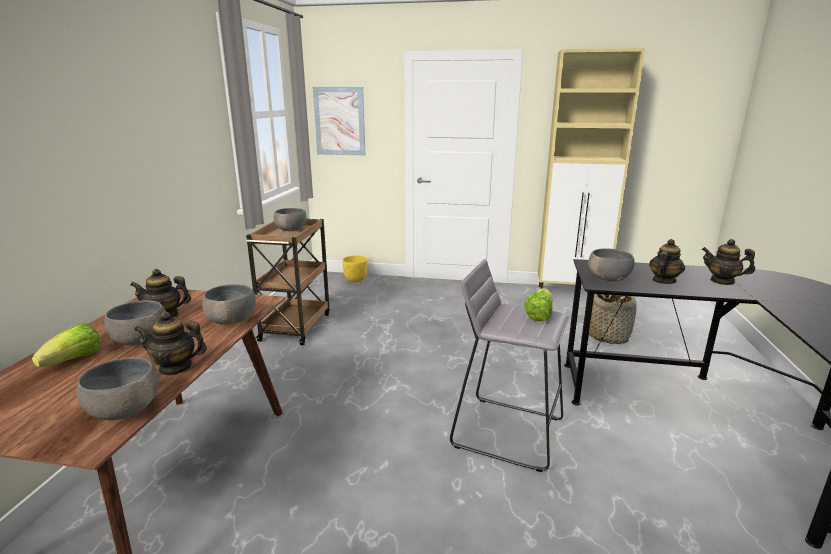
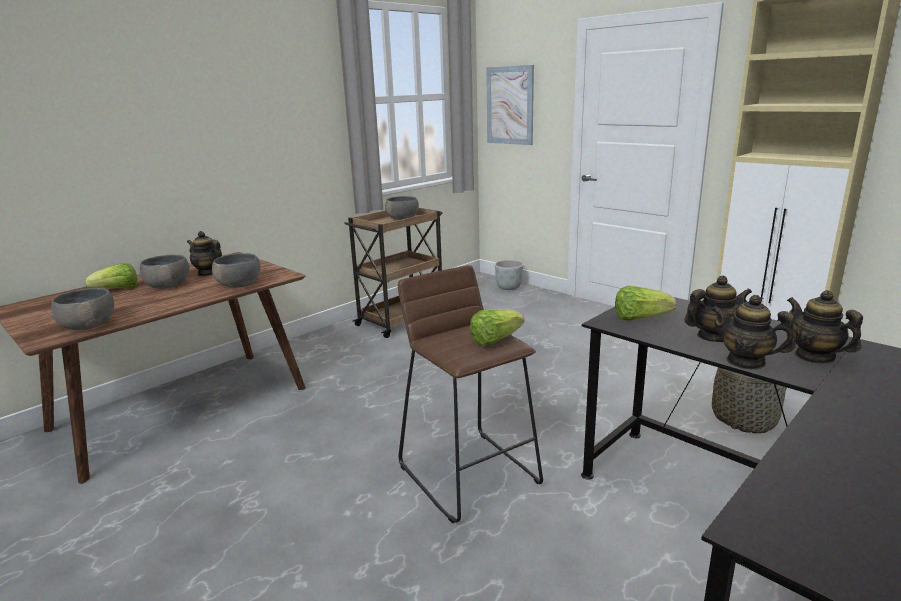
camera: 35 degrees right, 0 degrees up
(175, 367) = (153, 308): teapot -> teapot (746, 362)
(355, 279) = (509, 288): yellow planter -> grey planter
(507, 431) = (469, 473): grey stool -> brown stool
(608, 278) = (640, 318): grey bowl -> lettuce

